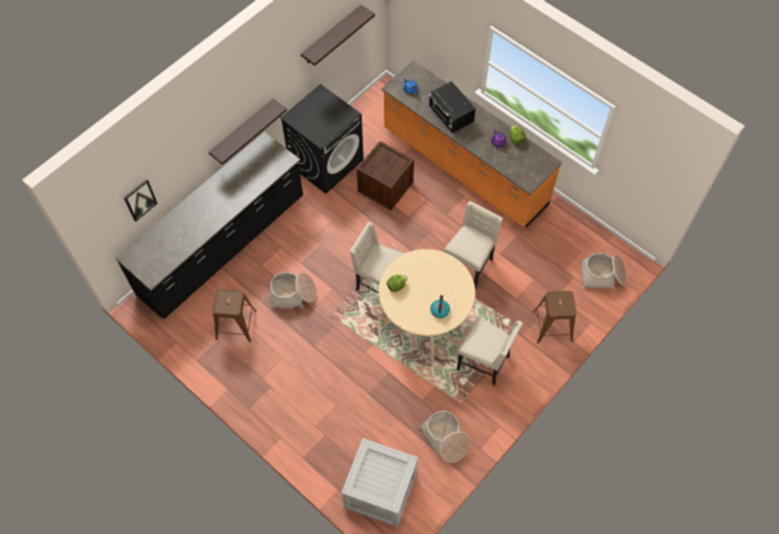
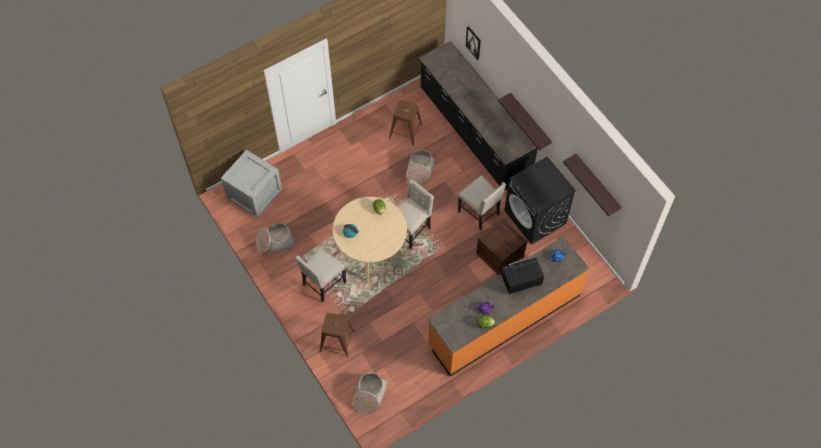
camera: 105 degrees right, 0 degrees up
(469, 265) = (409, 296): beige chair -> beige chair (479, 213)

